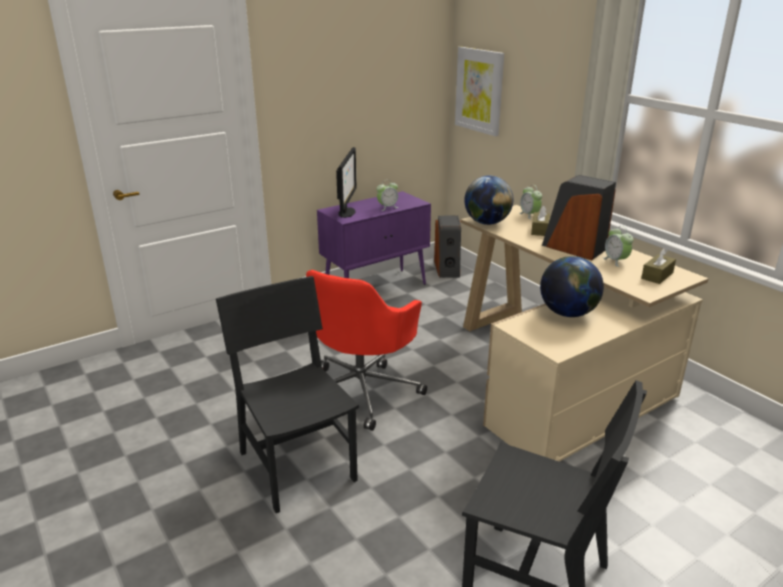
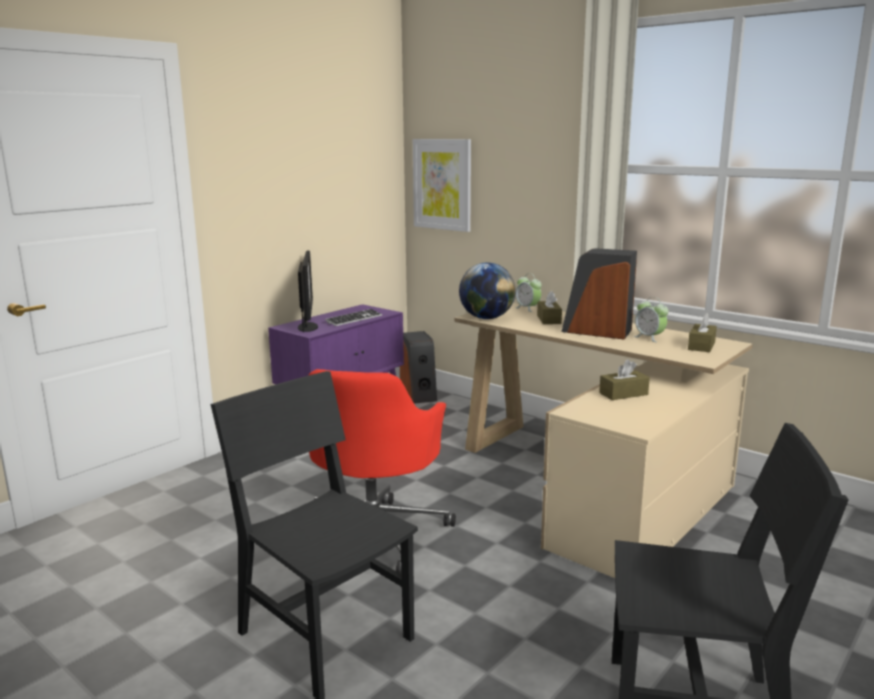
camera: 15 degrees left, 10 degrees down
(387, 207) = (354, 319): alarm clock -> keyboard
(568, 313) = (623, 394): globe -> brown tissue box

